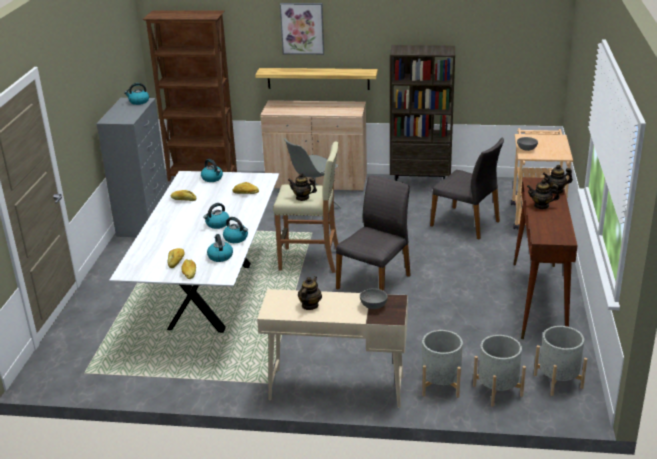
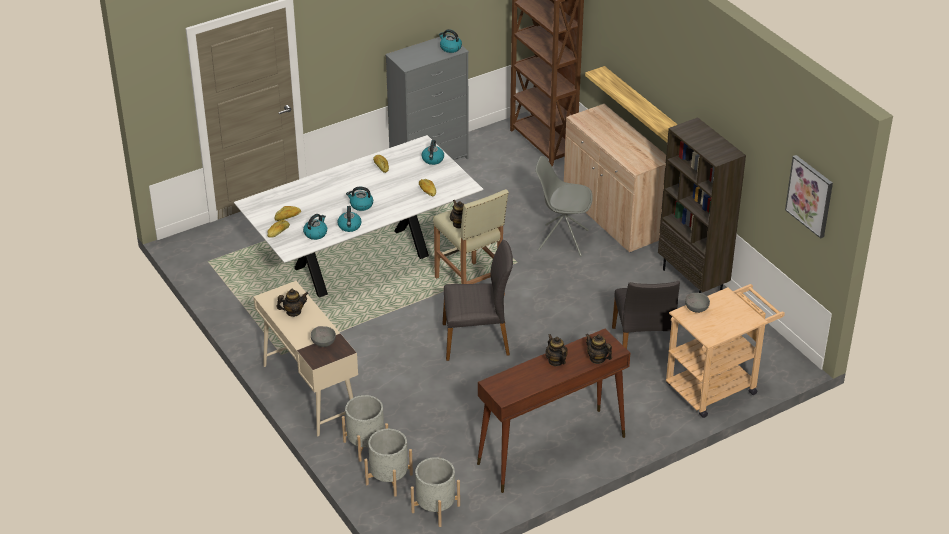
camera: 50 degrees right, 10 degrees up
(302, 28) = (638, 49): picture -> picture (810, 196)

